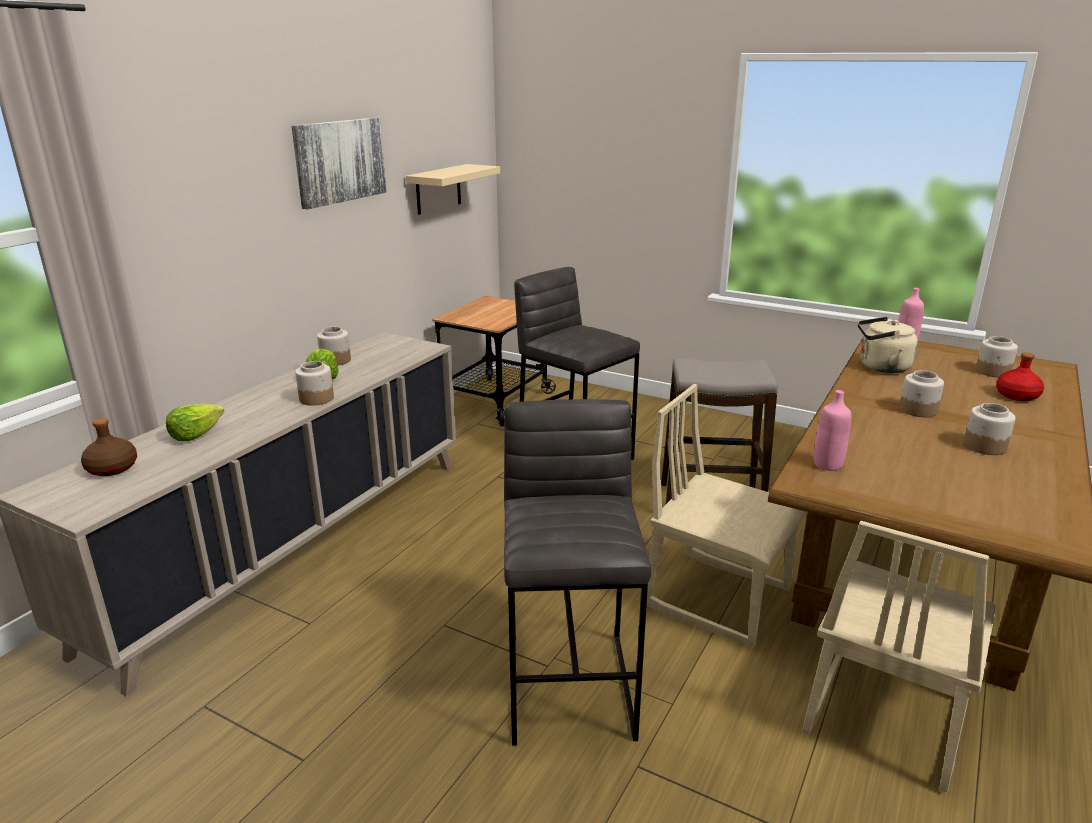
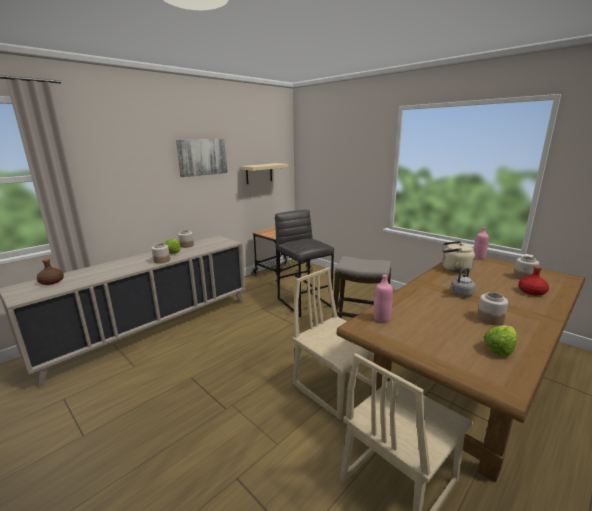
camera: 15 degrees right, 5 degrees down
(195, 434) = (98, 271): lettuce -> lettuce (499, 348)
(571, 685) = (230, 422): grey stool -> none
(918, 410) = (460, 294): jar -> grey kettle

